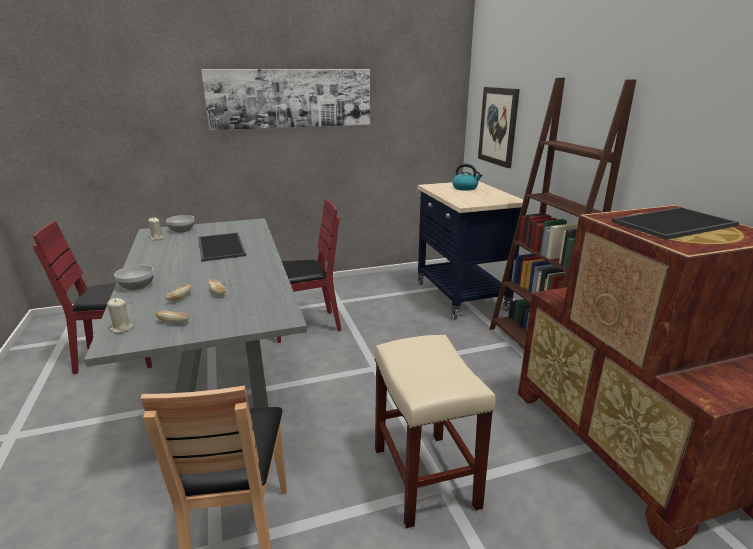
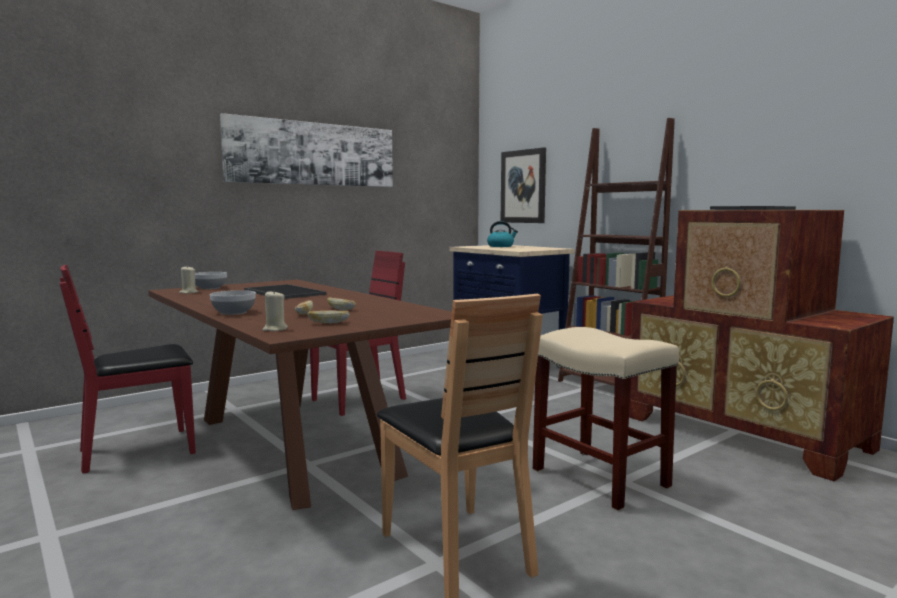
camera: 20 degrees left, 15 degrees down
(221, 372) = (295, 444): grey dining table -> brown dining table

